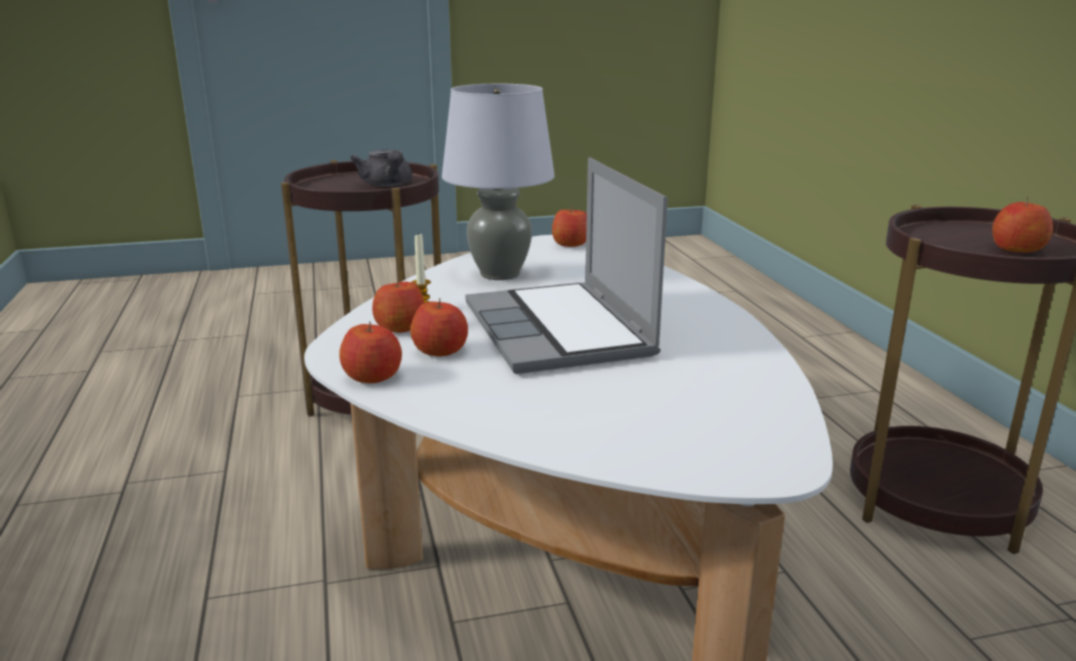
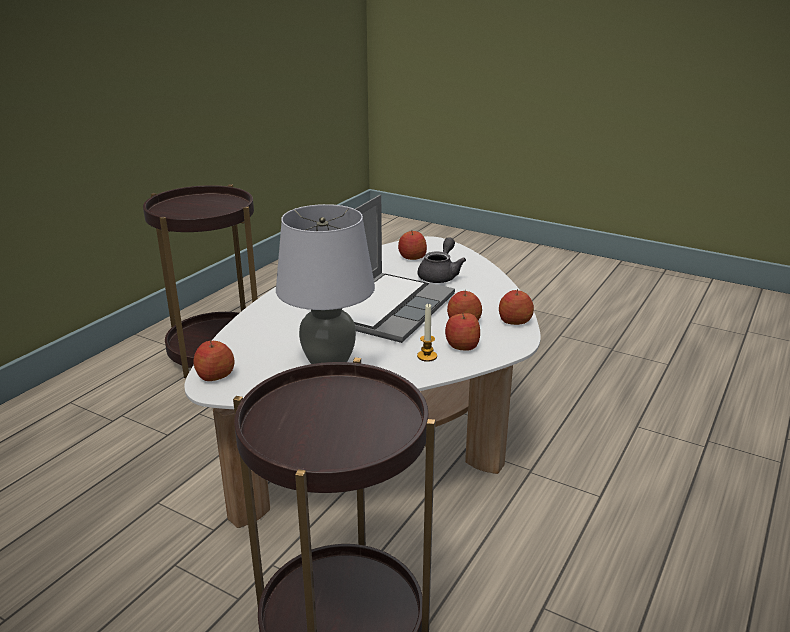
camera: 135 degrees left, 5 degrees up
(387, 184) = (309, 412): grey teapot -> grey teapot (440, 275)
(1016, 249) = (204, 204): apple -> apple (412, 257)

